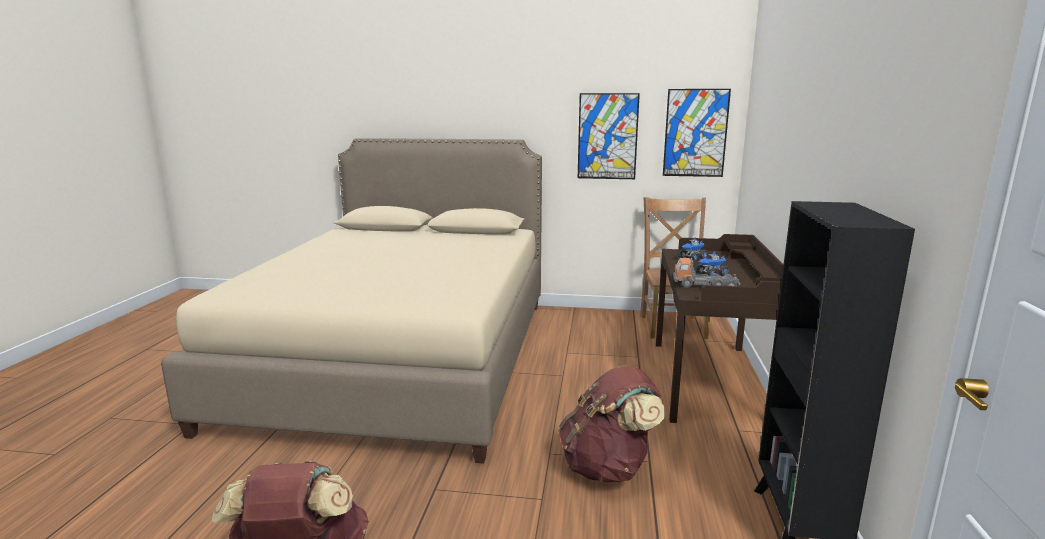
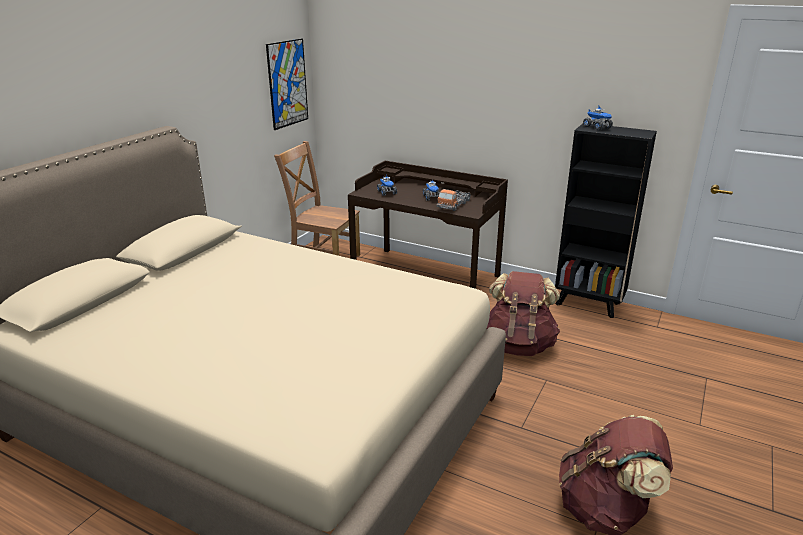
camera: 70 degrees left, 10 degrees up
(607, 136) = (231, 102): picture -> none
(837, 206) = (597, 127): none -> toy truck

